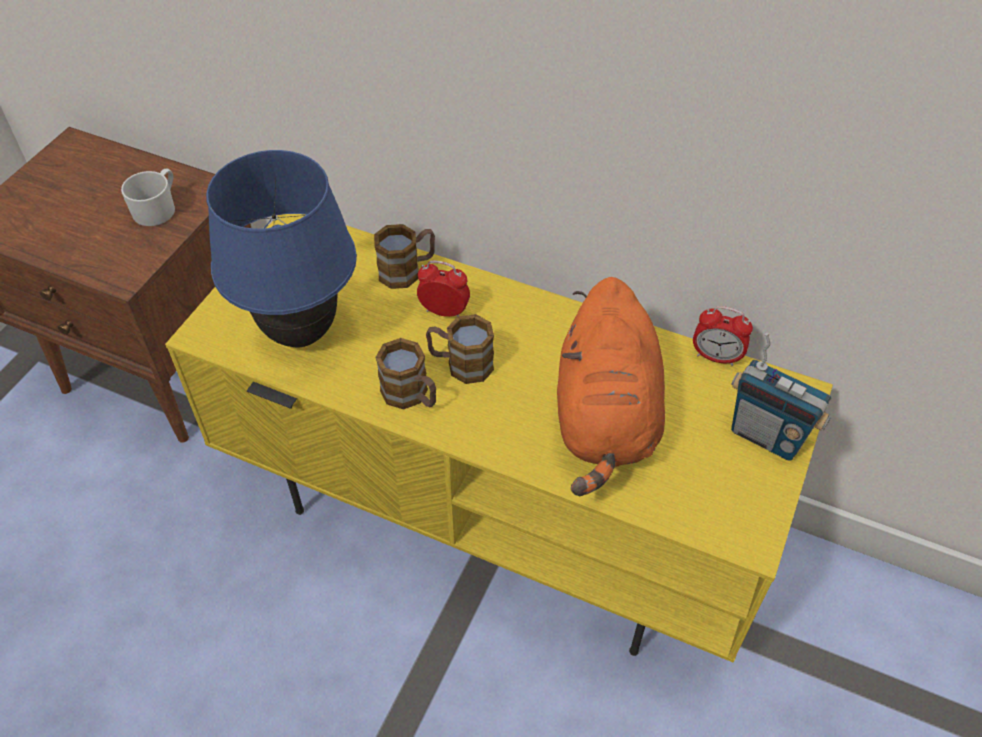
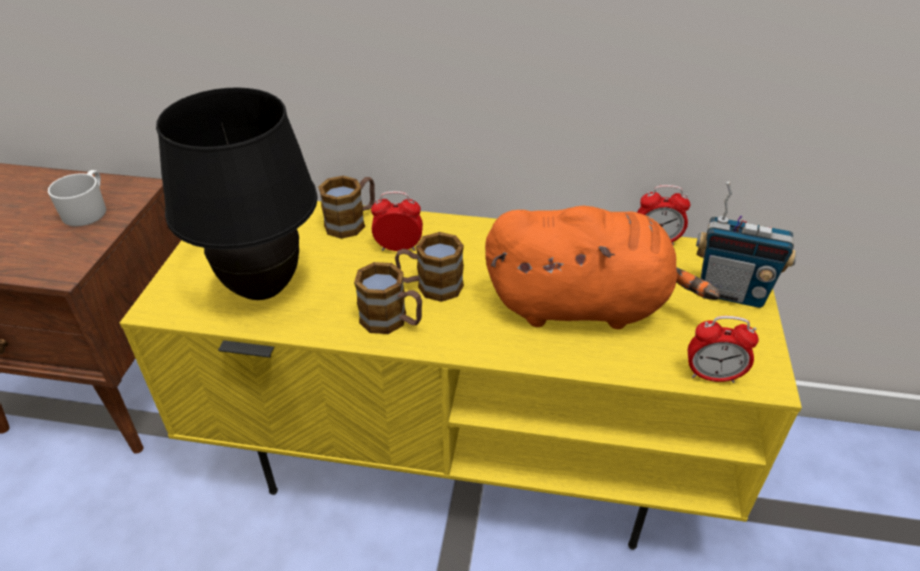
camera: 15 degrees left, 10 degrees down
(301, 333) = (263, 288): blue table lamp -> black table lamp
(606, 418) = (584, 305): orange plush toy -> orange plush toy turned 75 degrees counterclockwise
(701, 525) = (712, 376): none -> alarm clock

